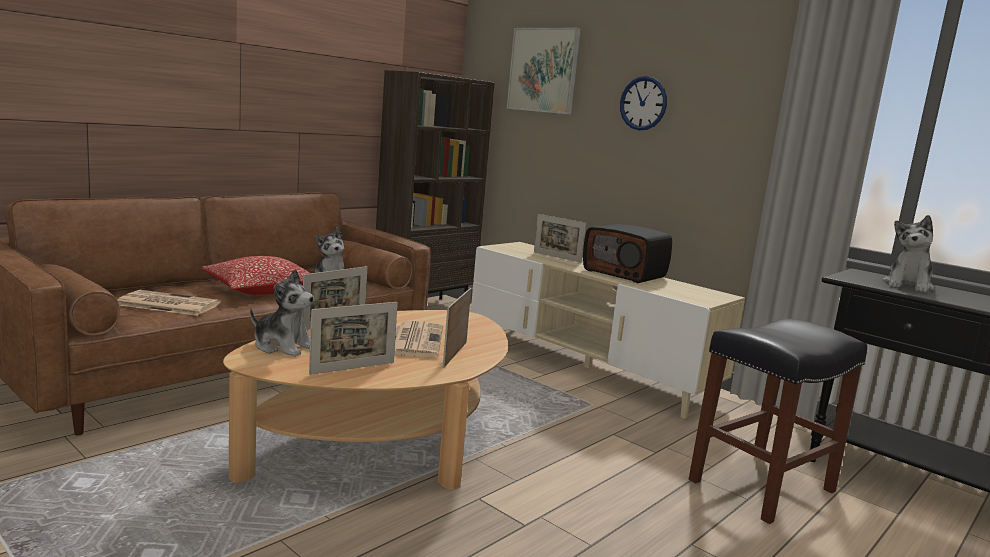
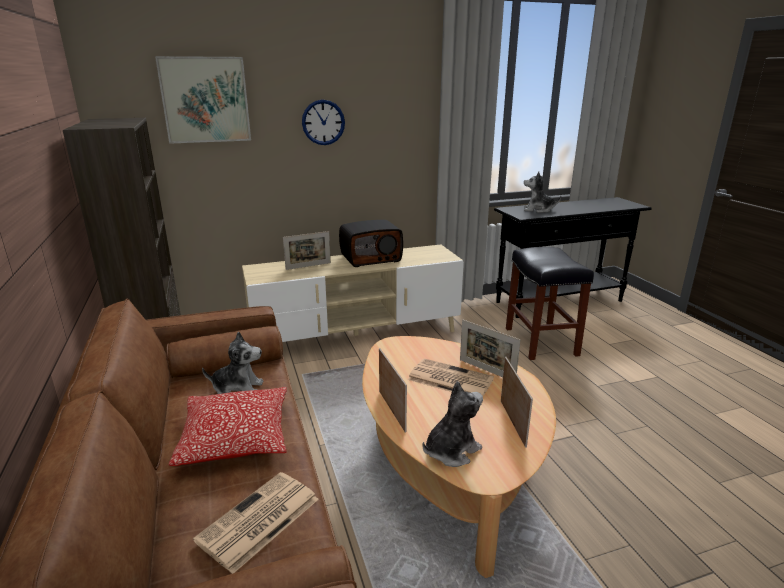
camera: 60 degrees left, 10 degrees up
(908, 285) = (538, 210): plush toy -> plush toy turned 135 degrees clockwise

